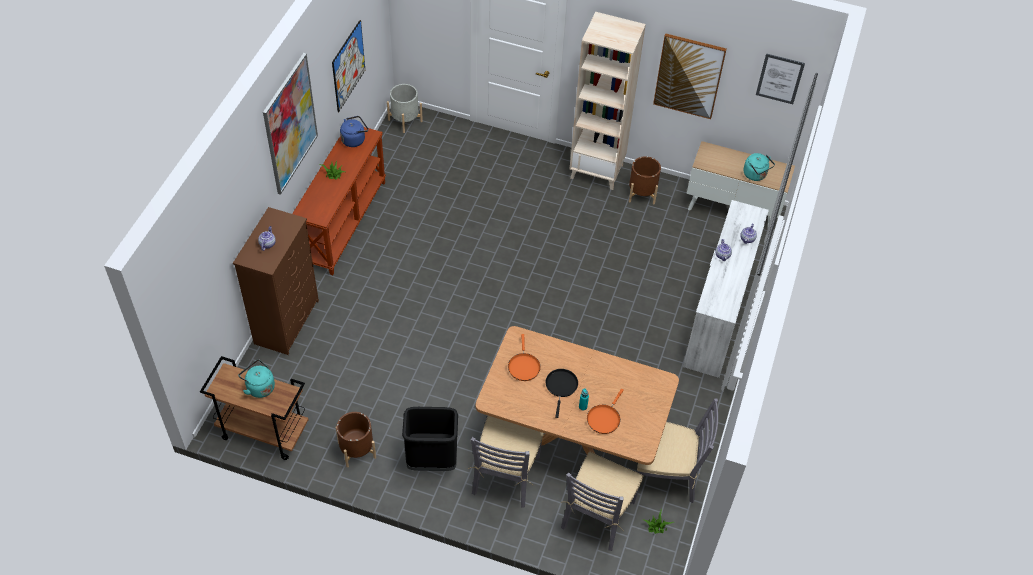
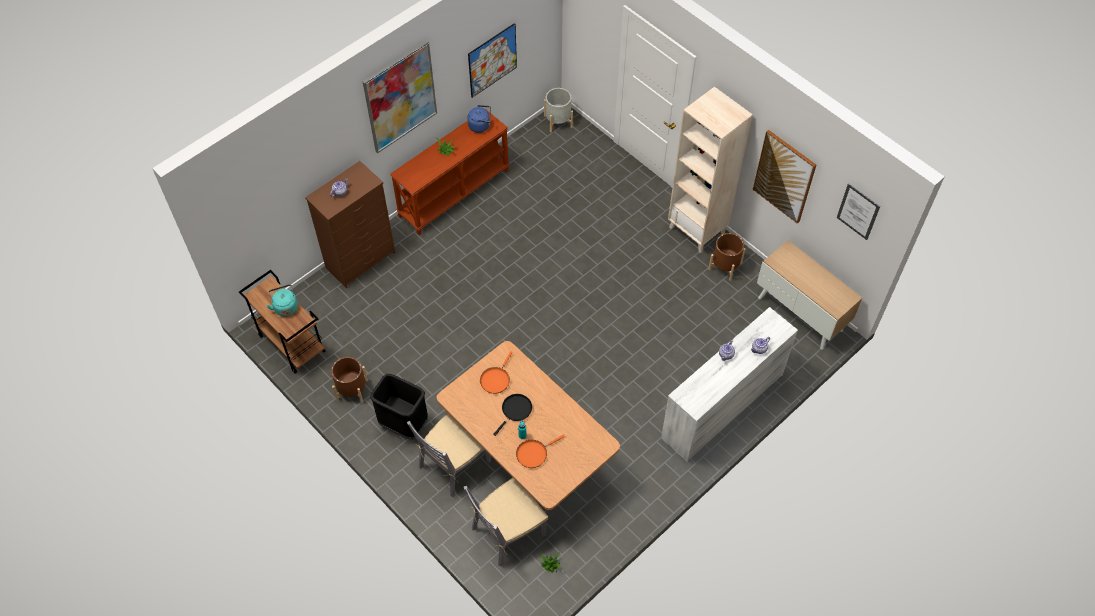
camera: 30 degrees right, 5 degrees up
(667, 474) = (587, 525): grey chair -> none
(756, 175) = (818, 292): turquoise kettle -> none

